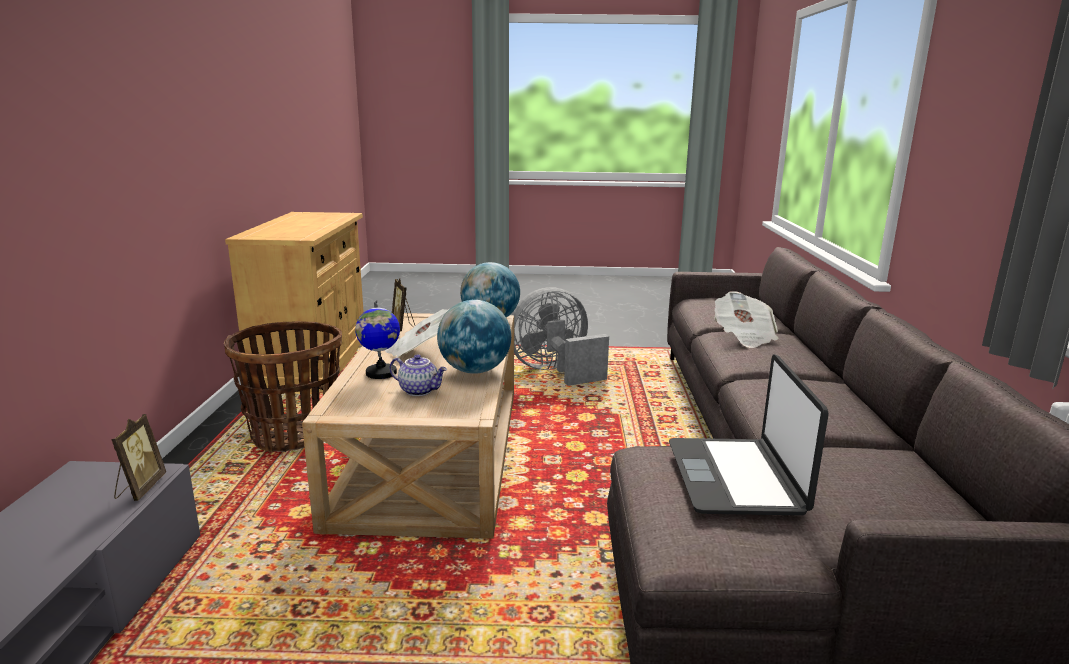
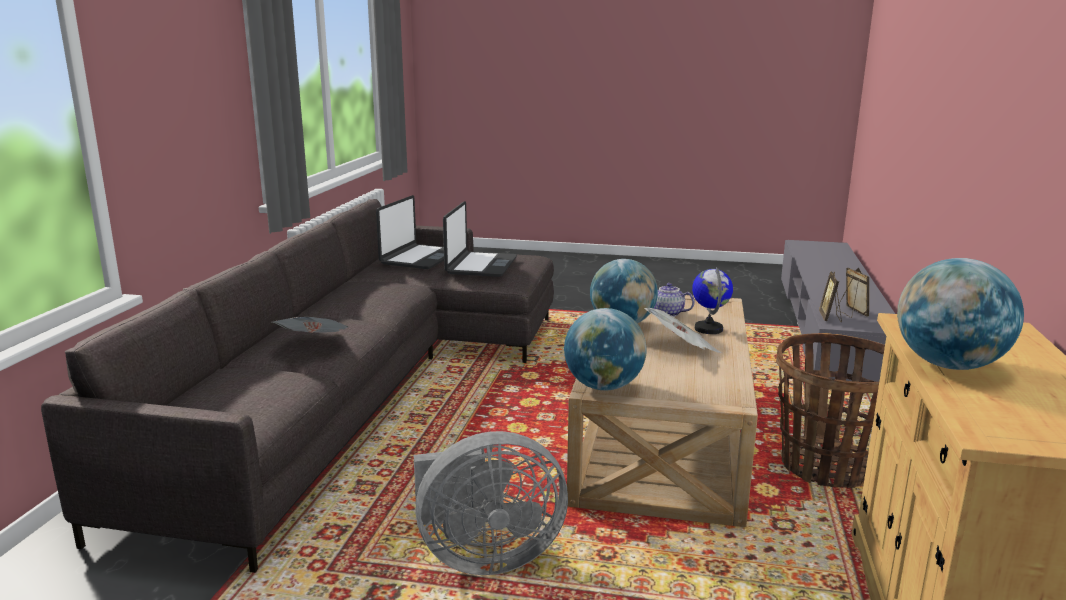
camera: 170 degrees left, 0 degrees up
(321, 225) = (948, 365): none -> globe
(403, 327) = (717, 381): picture frame -> picture frame (851, 313)
(876, 493) = (419, 258): none -> laptop

